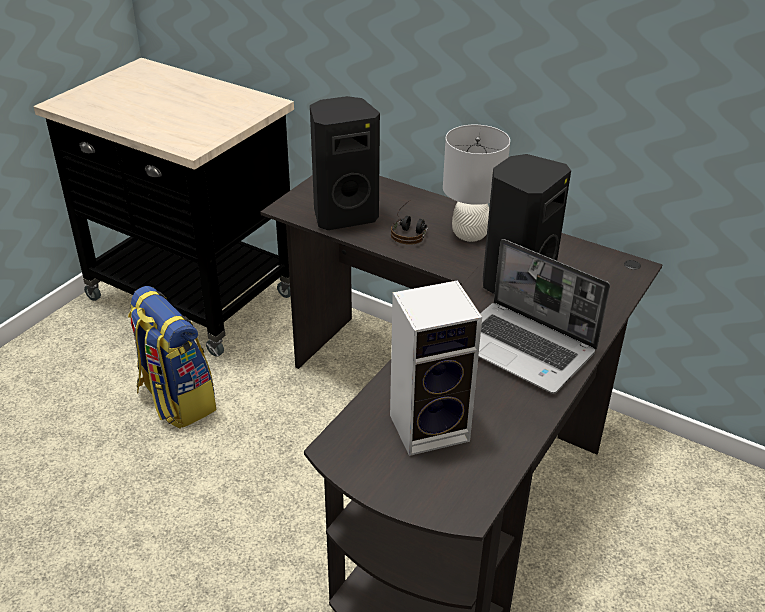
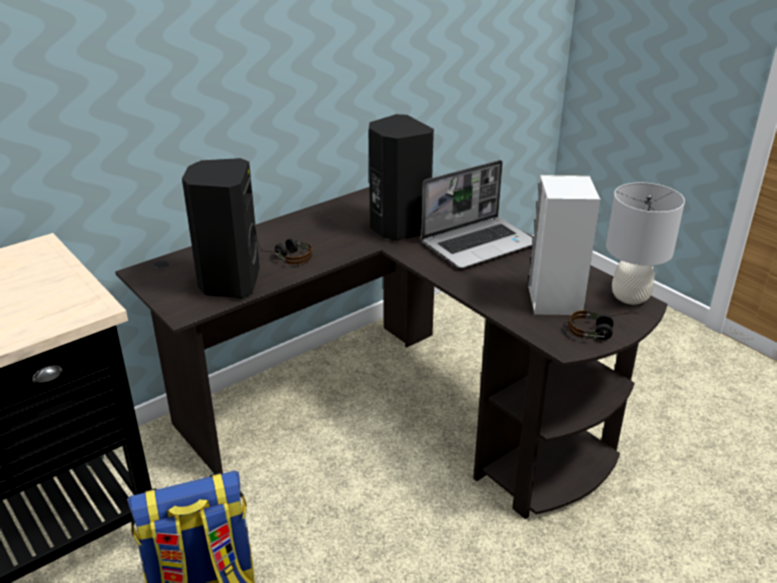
camera: 70 degrees left, 5 degrees down
(379, 476) = (601, 332): none -> headphones
(471, 235) = (315, 230): grey table lamp -> grey table lamp (628, 297)

